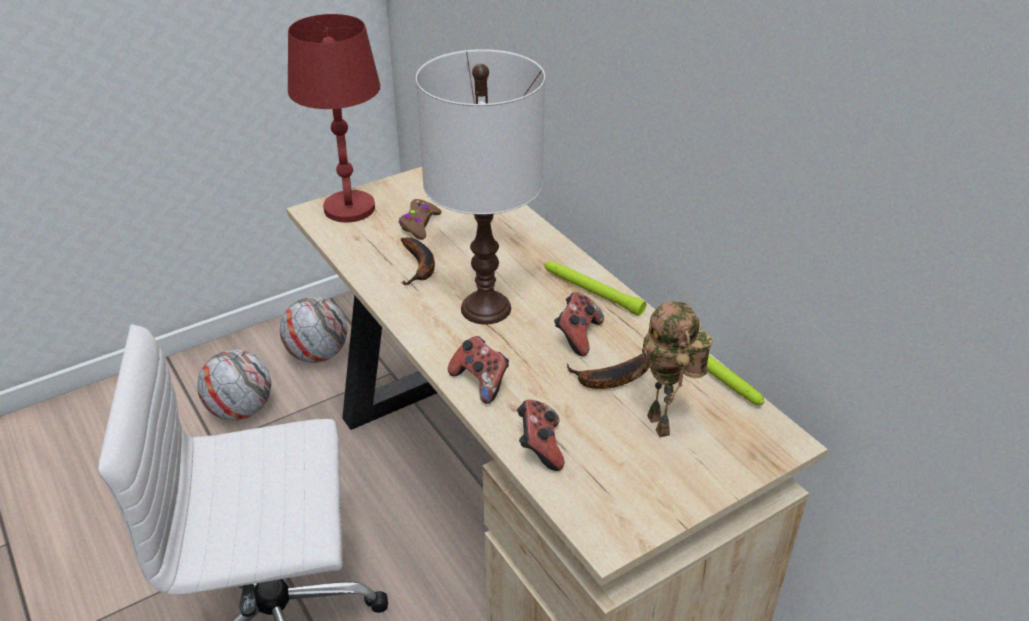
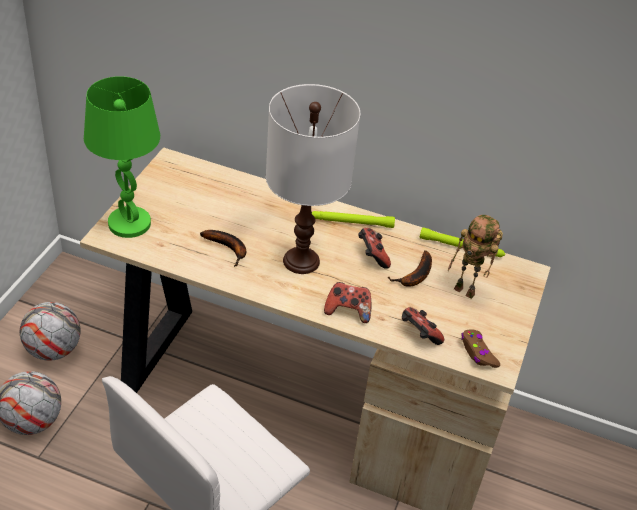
camera: 40 degrees left, 5 degrees up
(350, 208) = (130, 223): red table lamp -> green table lamp
(419, 224) = (194, 217): brown game controller -> brown game controller (478, 352)

